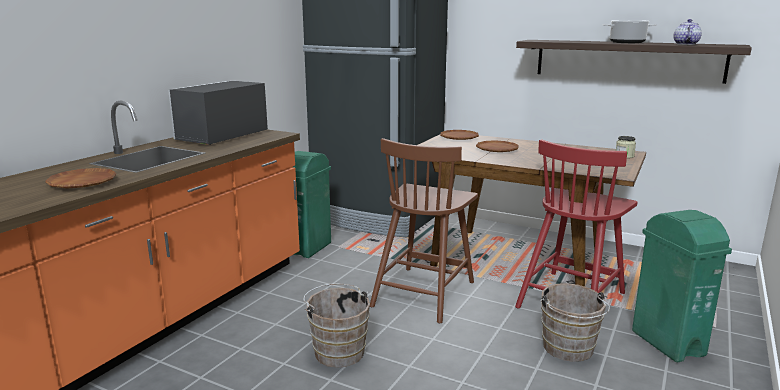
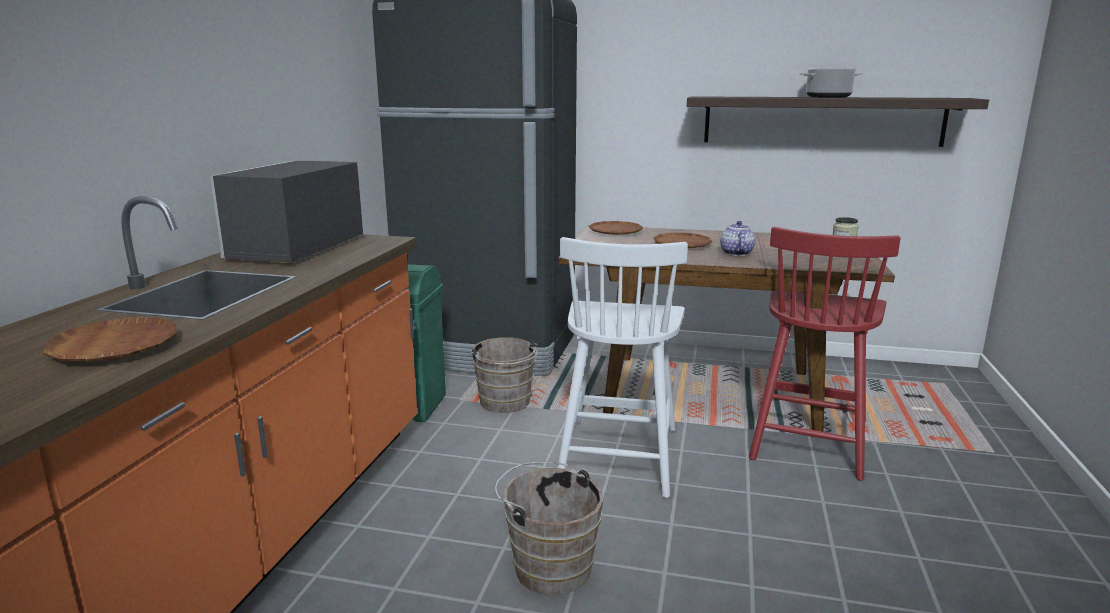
camera: 15 degrees left, 0 degrees up
(424, 292) = (618, 454): brown chair -> white chair
(569, 350) = (854, 511): brown bucket -> brown bucket (506, 404)
(667, 343) = (957, 482): green trash can -> none
(685, 44) = (903, 98): teapot -> teapot (735, 253)

